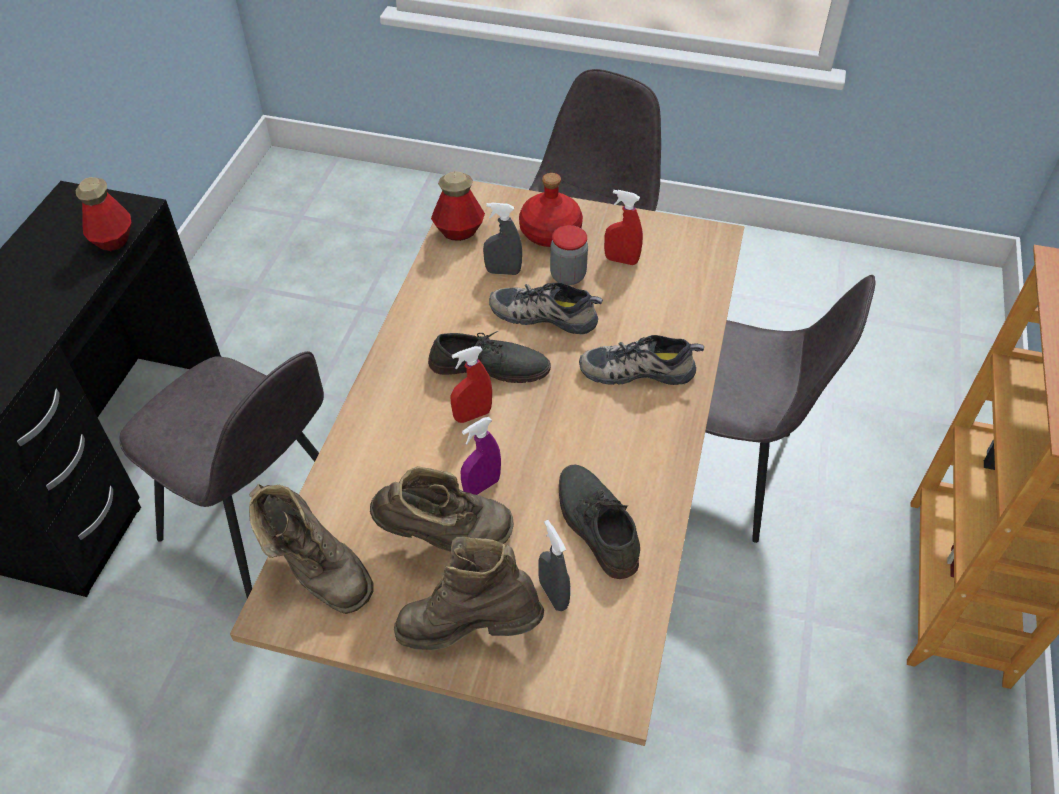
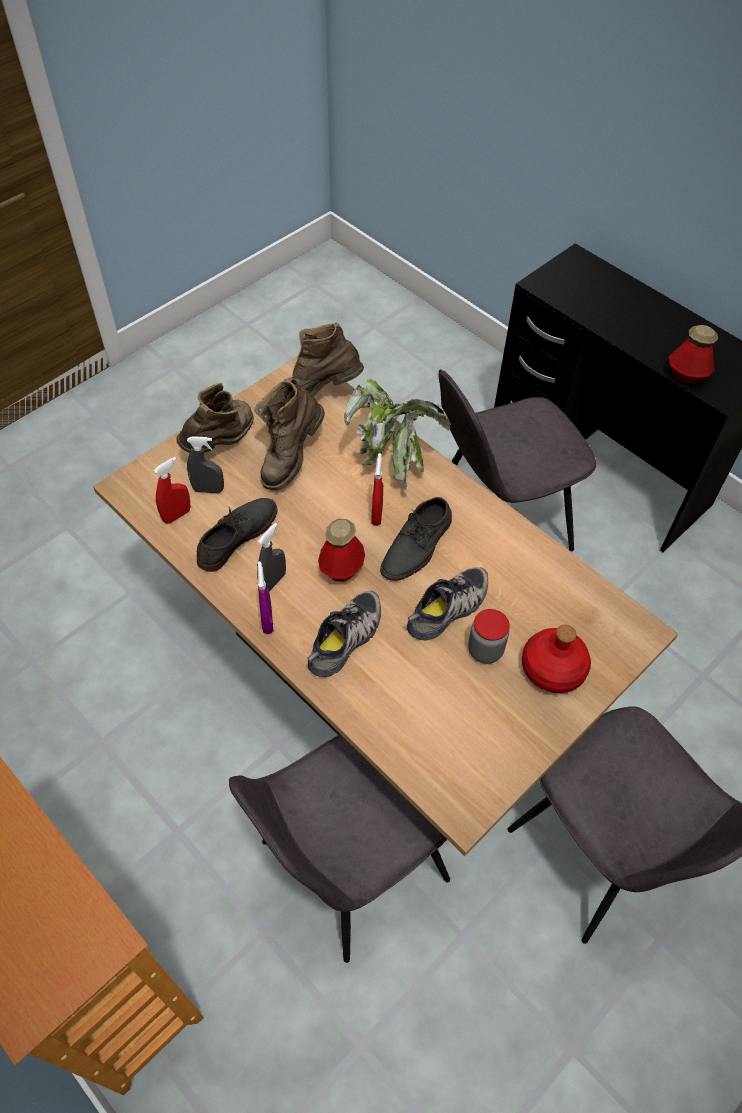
camera: 120 degrees right, 5 degrees up
(375, 441) = (392, 455): none -> potted plant
(459, 231) = (592, 599): bottle -> bottle (342, 568)
(482, 486) = (313, 492): purple spray bottle -> purple spray bottle (267, 621)
(503, 271) = (519, 605): grey spray bottle -> grey spray bottle (273, 581)
(595, 524) = (237, 536): grey shoe -> grey shoe turned 60 degrees counterclockwise
(621, 260) = (480, 704): red spray bottle -> red spray bottle (177, 515)

